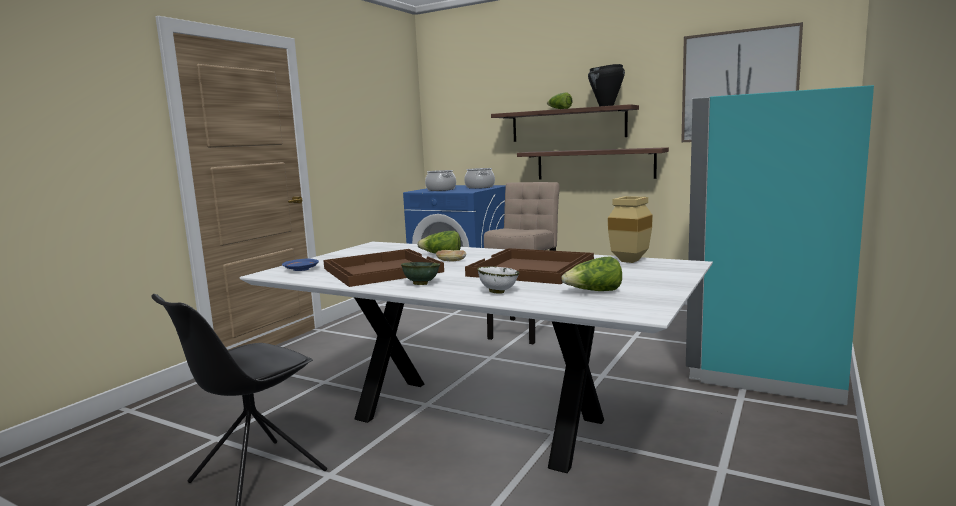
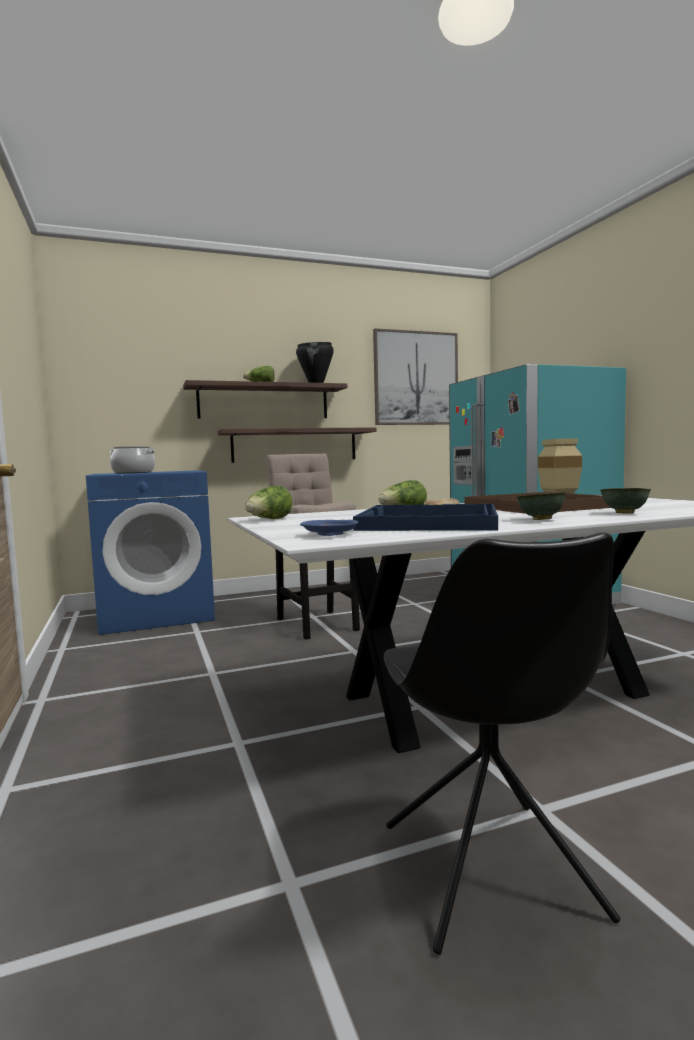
camera: 50 degrees left, 5 degrees down
(380, 270) = (427, 522): brown tray -> blue tray
(480, 187) = (173, 471): cooking pot -> none
(498, 292) = (623, 513): white bowl -> green bowl
(594, 292) = (663, 506): lettuce -> lettuce (269, 520)

